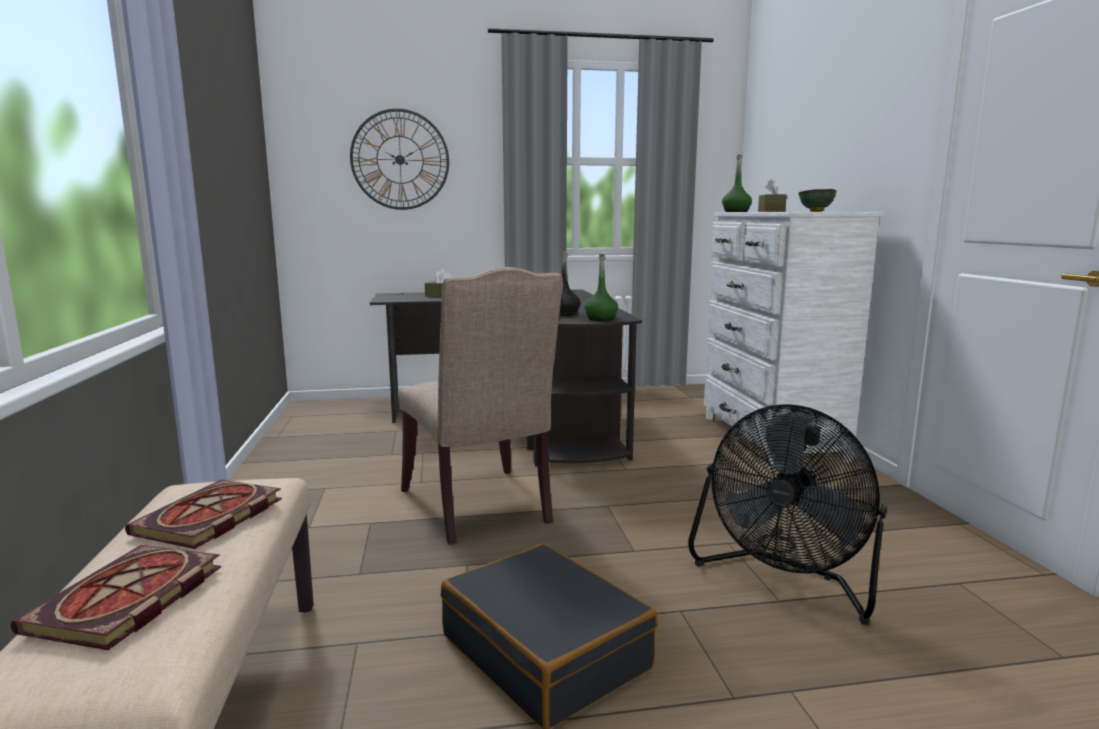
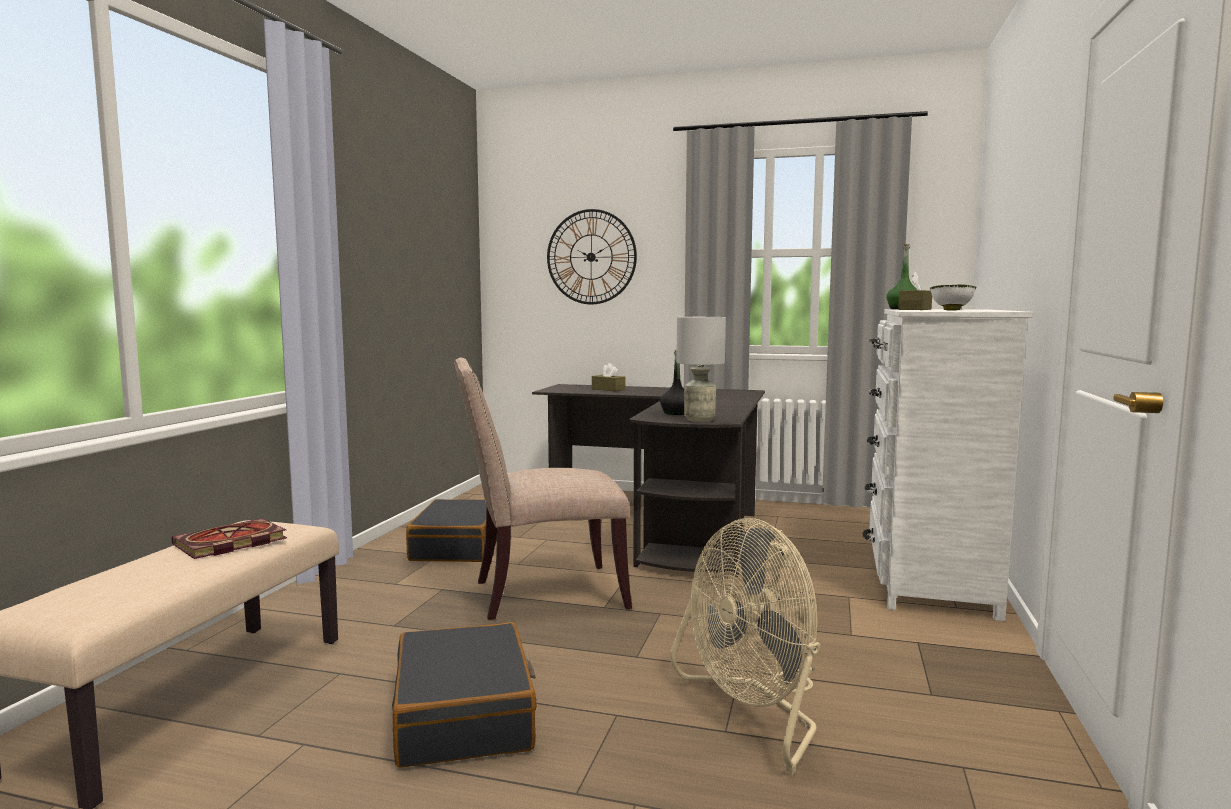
camera: 25 degrees right, 5 degrees down
(126, 602) = (120, 581): book -> none
(335, 474) = (457, 546): none -> black suitcase
(480, 508) = (542, 594): beige chair -> beige chair turned 75 degrees clockwise
(601, 319) = (700, 420): green bottle -> grey table lamp
(781, 575) = (757, 710): black fan -> beige fan
(815, 211) = (950, 310): green bowl -> white bowl

